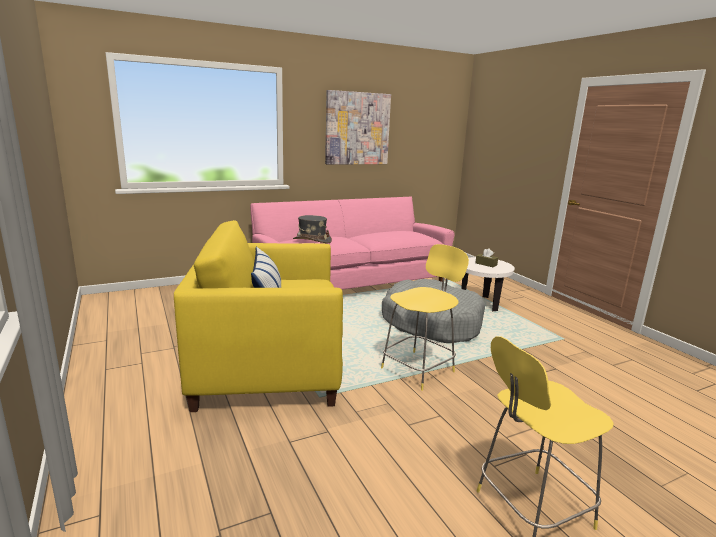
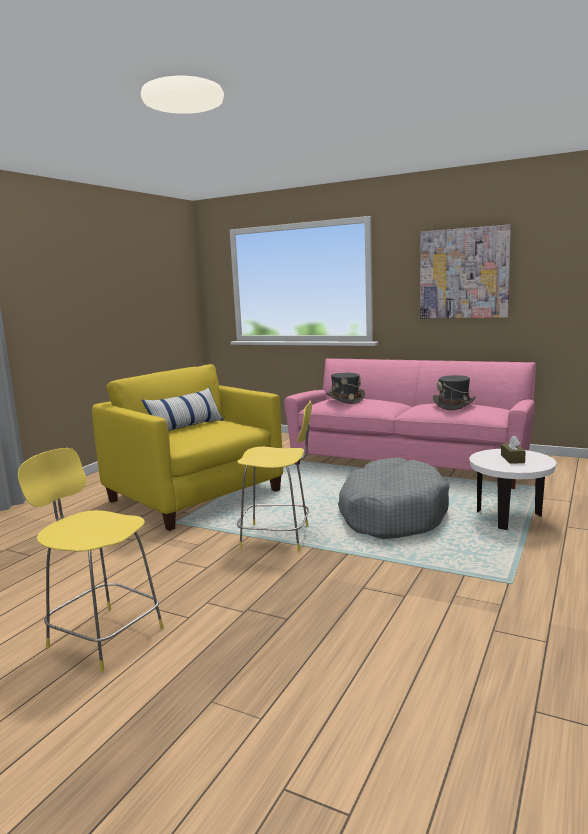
camera: 55 degrees right, 5 degrees down
(394, 233) = (454, 405): none -> grey hat

